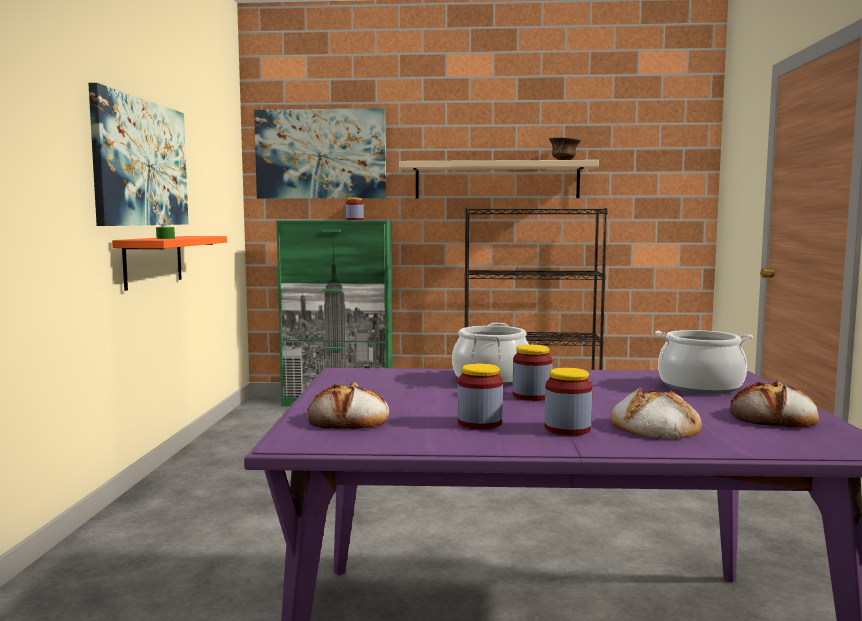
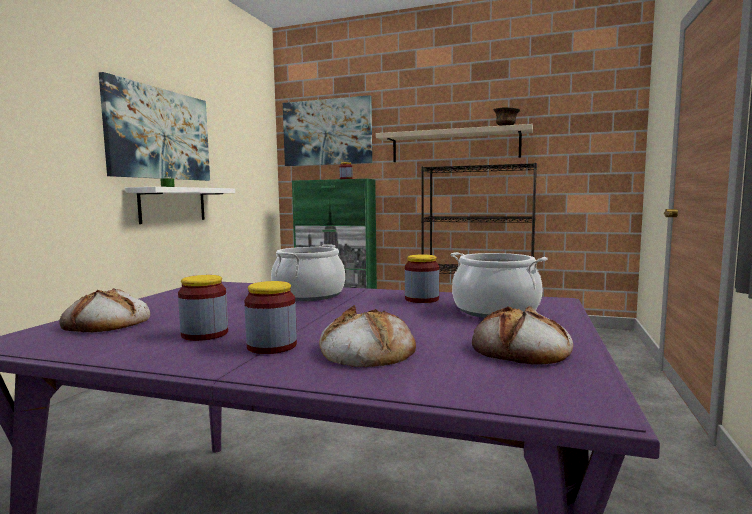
camera: 15 degrees right, 0 degrees up
(153, 261) = (173, 205): orange shelf -> white shelf
(532, 396) = (311, 311): jar -> jar (421, 299)

